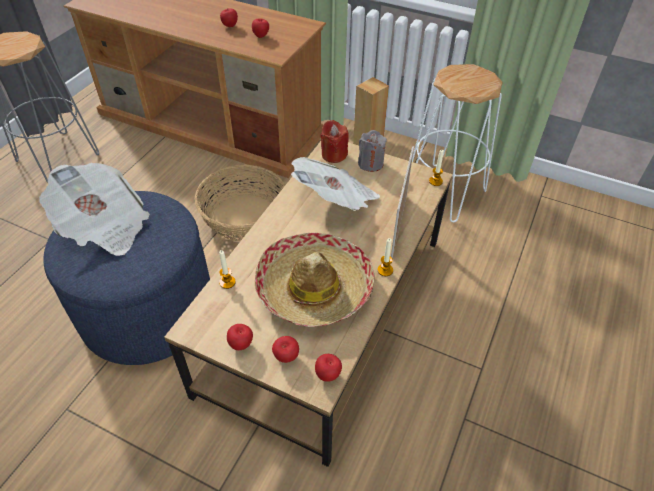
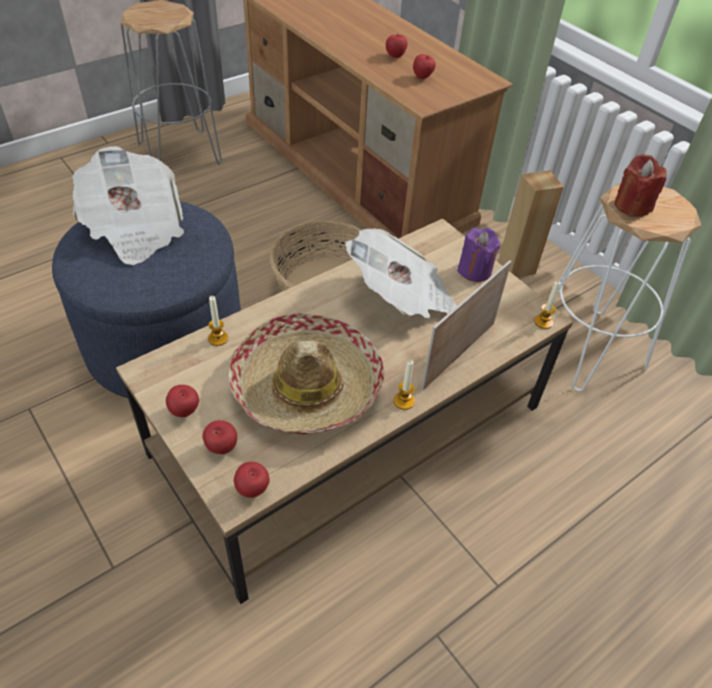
camera: 25 degrees right, 0 degrees up
(334, 155) = (436, 244): red candle -> red candle (632, 206)
(370, 163) = (474, 270): grey candle -> purple candle

